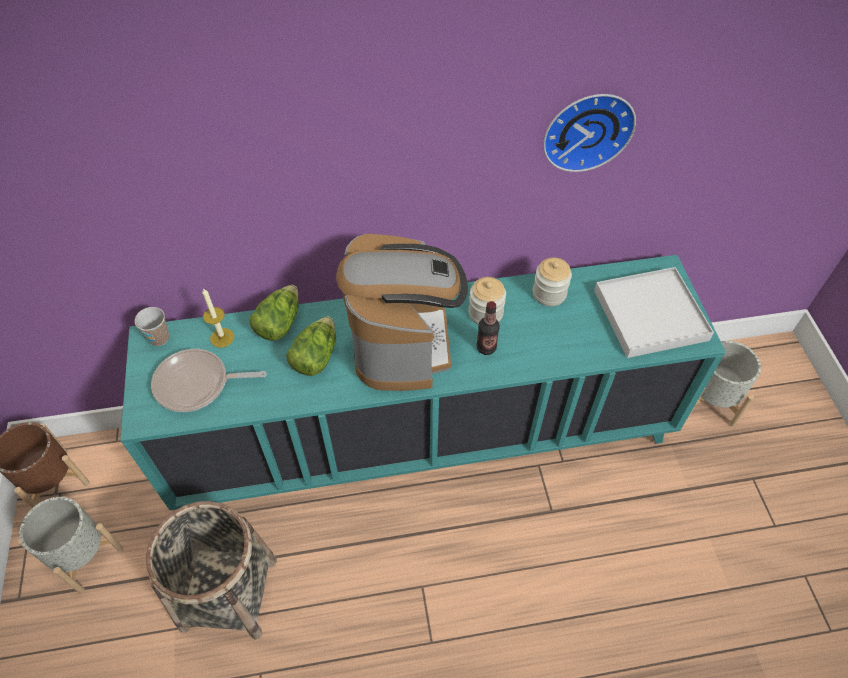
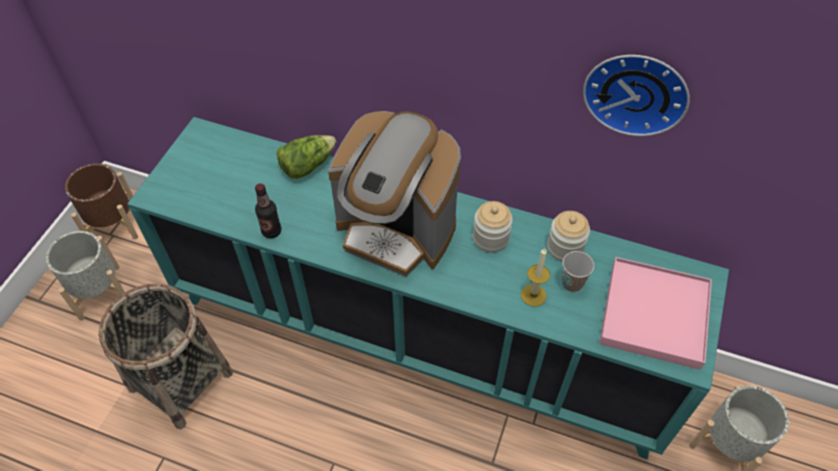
camera: 30 degrees right, 0 degrees up
(159, 338) = (208, 136): cup -> cup (572, 283)
(197, 384) = (210, 186): frying pan -> none
(222, 337) = (254, 157): candle -> candle (533, 295)
(315, 356) = (316, 207): lettuce -> none
(402, 344) = (396, 231): coffee machine -> coffee machine turned 90 degrees clockwise
(486, 348) = (468, 269): bottle -> bottle (271, 231)
(650, 314) = (654, 314): white tray -> pink tray

